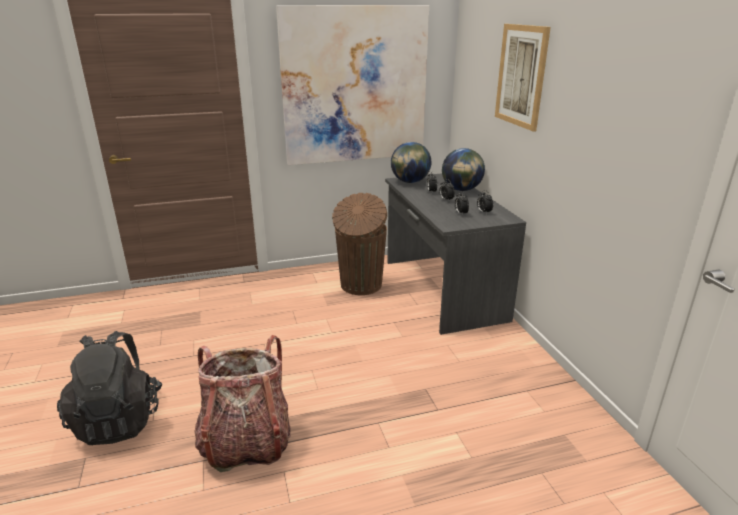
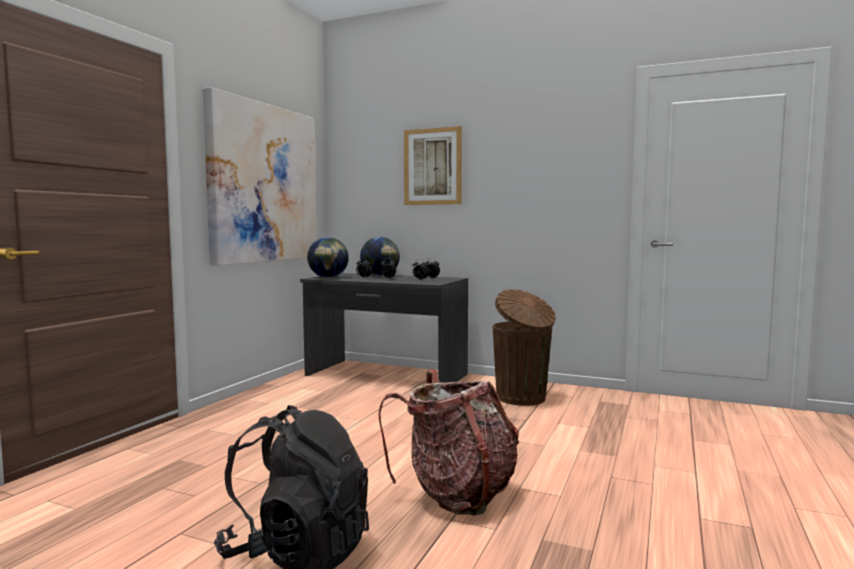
camera: 50 degrees left, 20 degrees down
(360, 285) = (315, 392): brown trash can -> brown trash can (522, 398)

